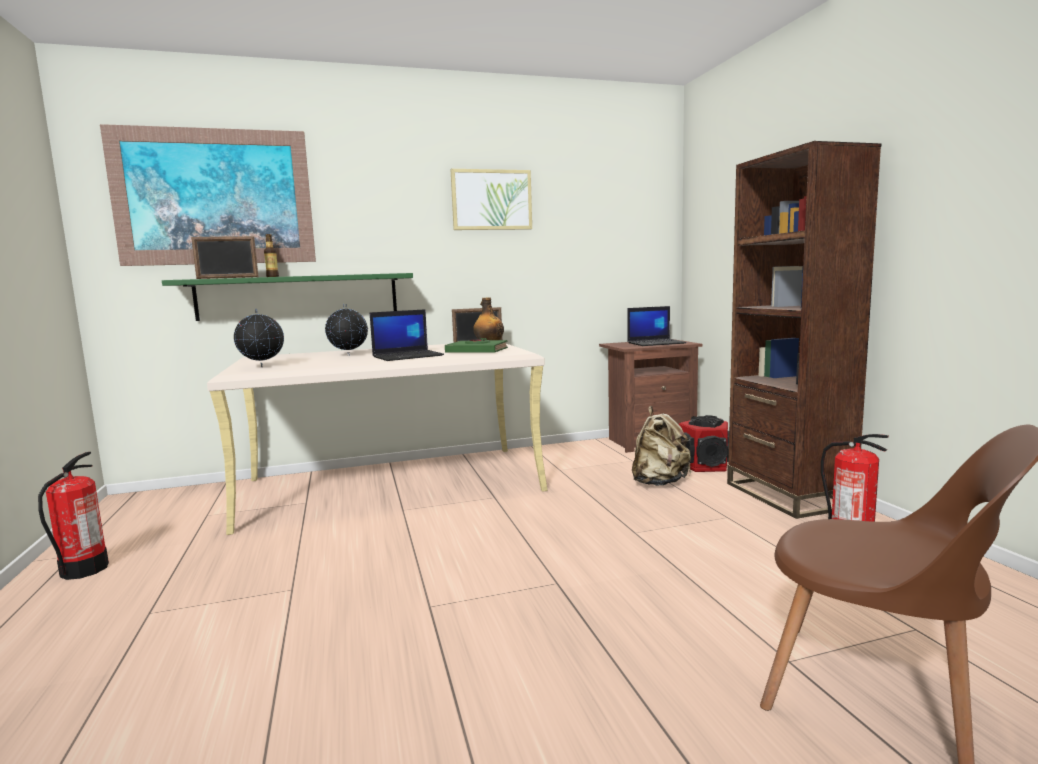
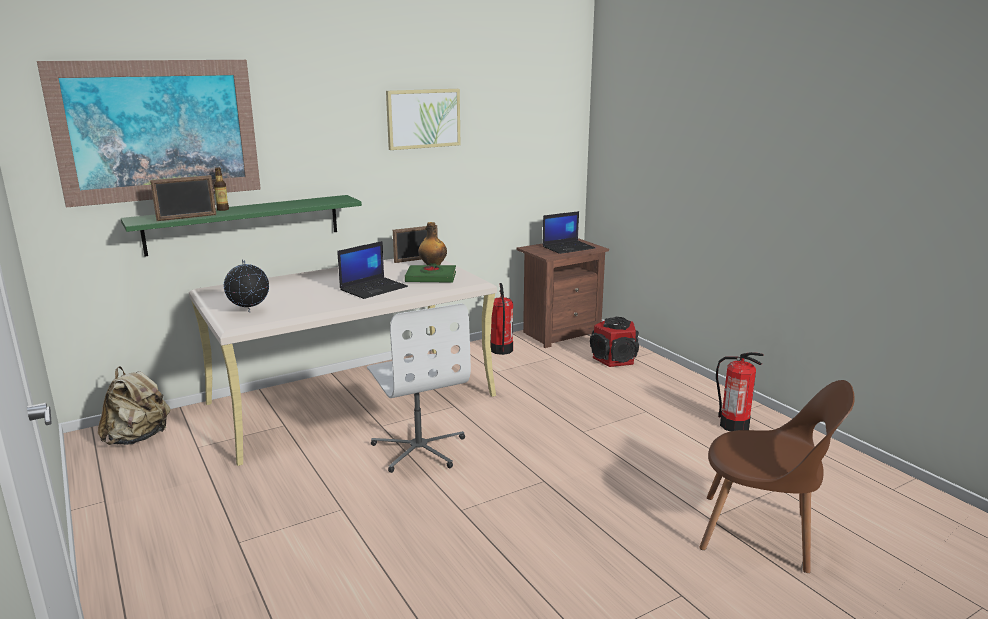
camera: 15 degrees left, 10 degrees up
(83, 570) = (134, 513): fire extinguisher -> fire extinguisher (501, 350)
(349, 355) = (311, 287): globe -> none
(427, 534) = (419, 449): none -> white office chair
(659, 483) = (584, 380): beige backpack -> beige backpack (138, 438)
(788, 495) = (684, 386): brown bookcase -> none

